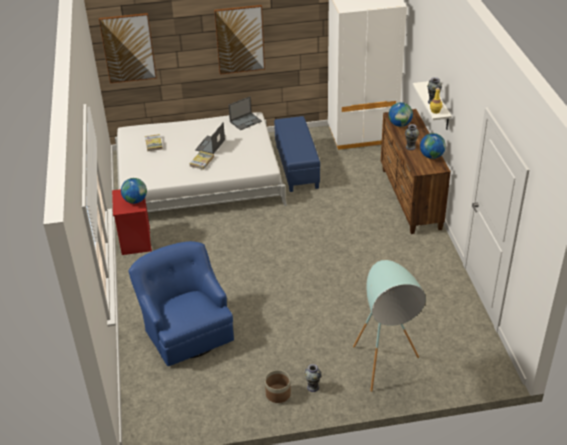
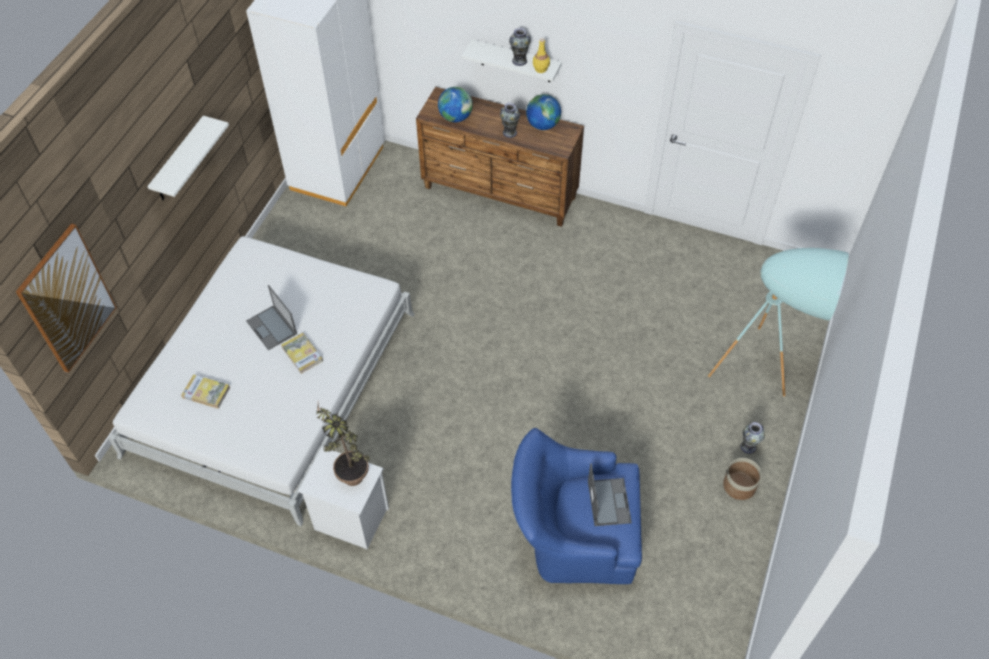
camera: 60 degrees left, 15 degrees up
(135, 200) = (349, 471): globe -> potted plant
(135, 241) = (349, 519): red nightstand -> white nightstand
(240, 39) = (179, 161): picture -> white shelf
(246, 121) = (250, 262): laptop -> laptop (608, 501)
(296, 166) = (343, 264): blue ottoman -> none

